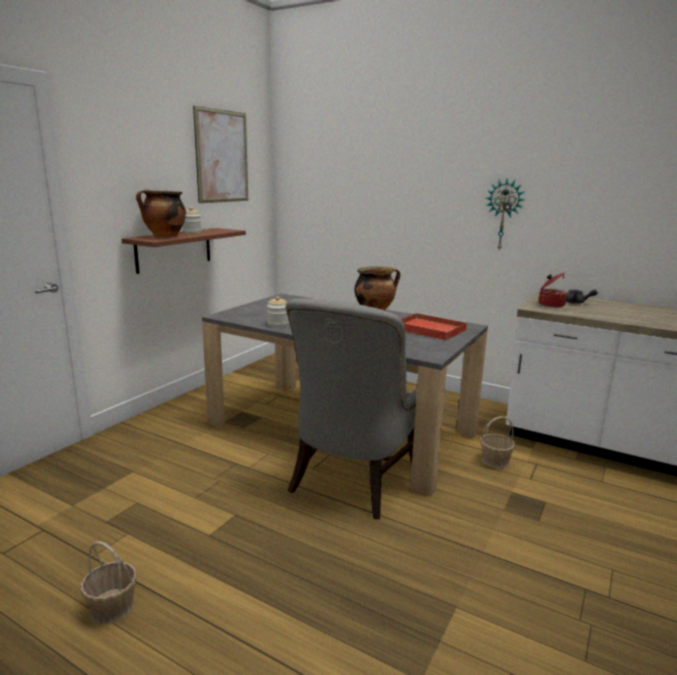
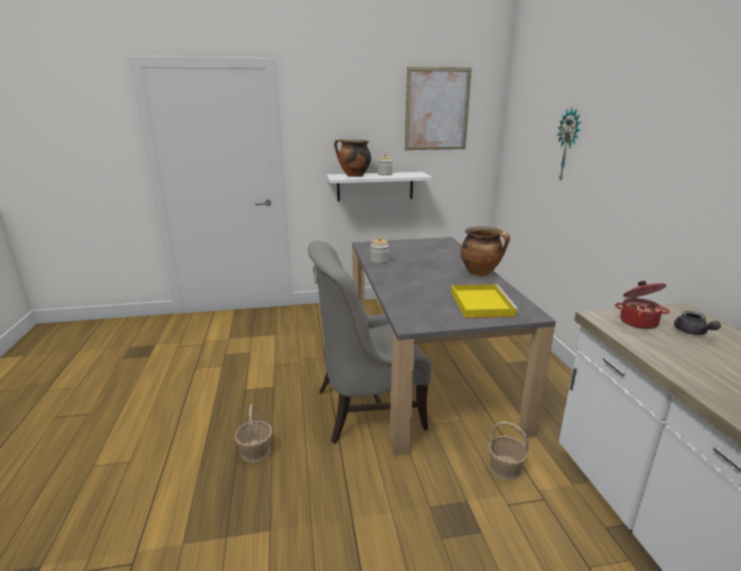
camera: 50 degrees right, 5 degrees up
(112, 607) = (164, 396): basket -> basket (255, 452)
(174, 249) = (375, 186): brown shelf -> white shelf
(429, 329) = (480, 303): red tray -> yellow tray
(503, 215) = (670, 190): wall clock -> wall clock (568, 145)

